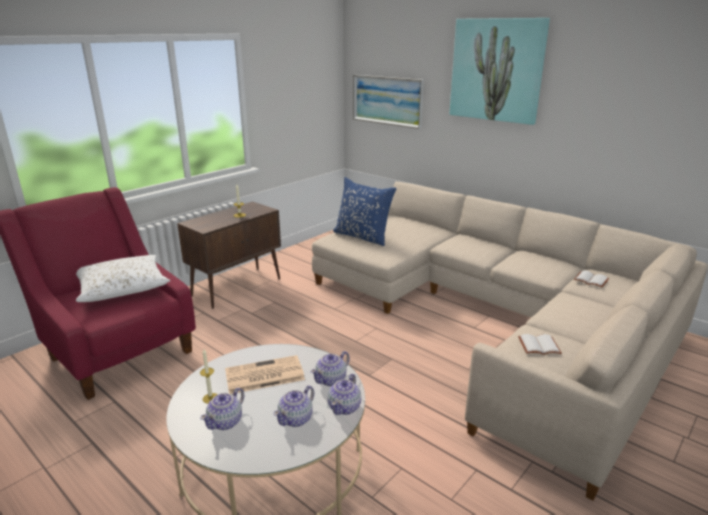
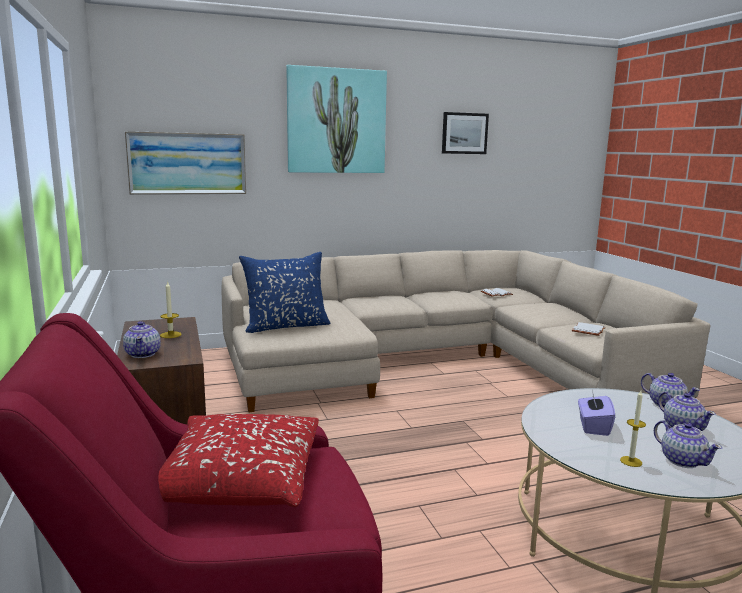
camera: 60 degrees left, 10 degrees down
(122, 288) = (238, 479): white pillow -> red pillow
(263, 376) = (593, 426): newspaper -> purple tissue box
(331, 380) = (615, 399): teapot -> teapot (143, 354)
(642, 88) = (464, 133): none -> picture

